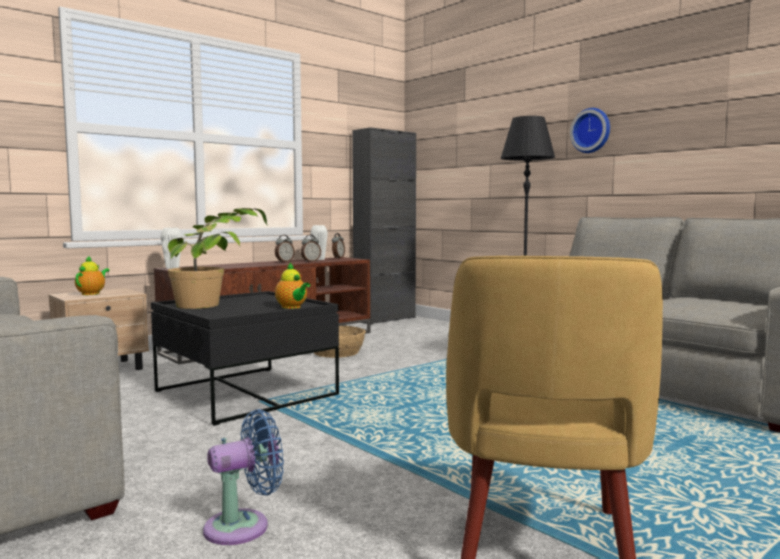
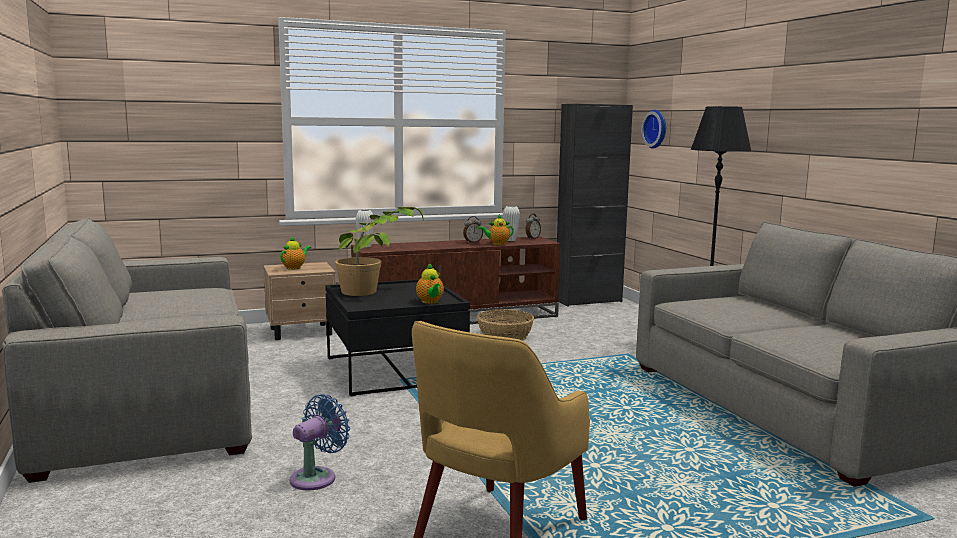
camera: 20 degrees right, 5 degrees up
(243, 526) = (317, 477): blue fan -> blue fan turned 45 degrees counterclockwise
(310, 261) = (497, 244): alarm clock -> teapot
(591, 130) = (790, 124): wall clock -> wall clock (656, 129)

